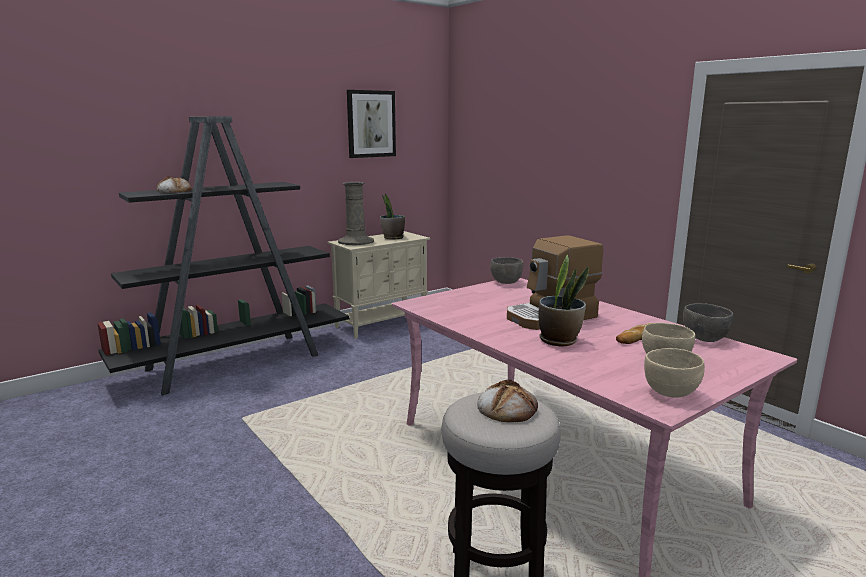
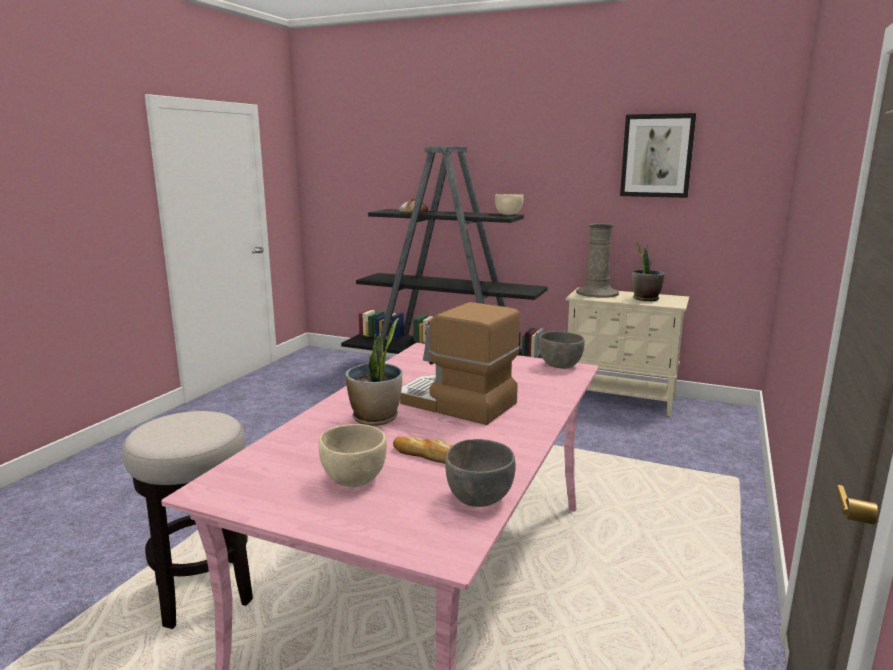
camera: 60 degrees right, 0 degrees up
(507, 408) = (189, 427): bread -> none
(671, 393) = (250, 491): beige bowl -> beige bowl (508, 214)

